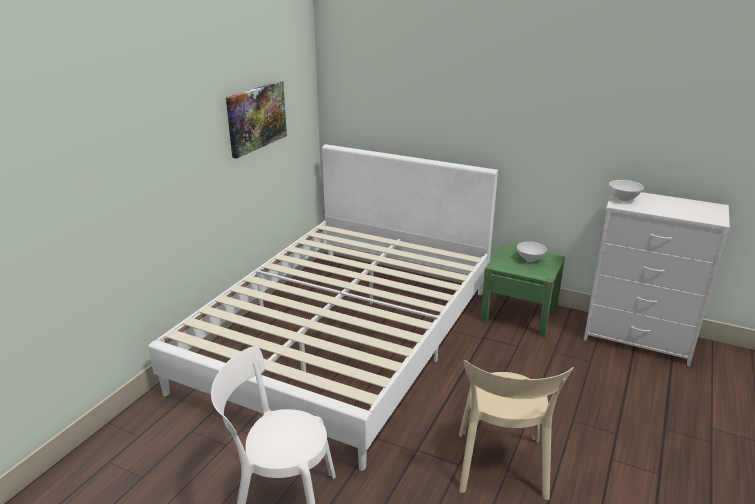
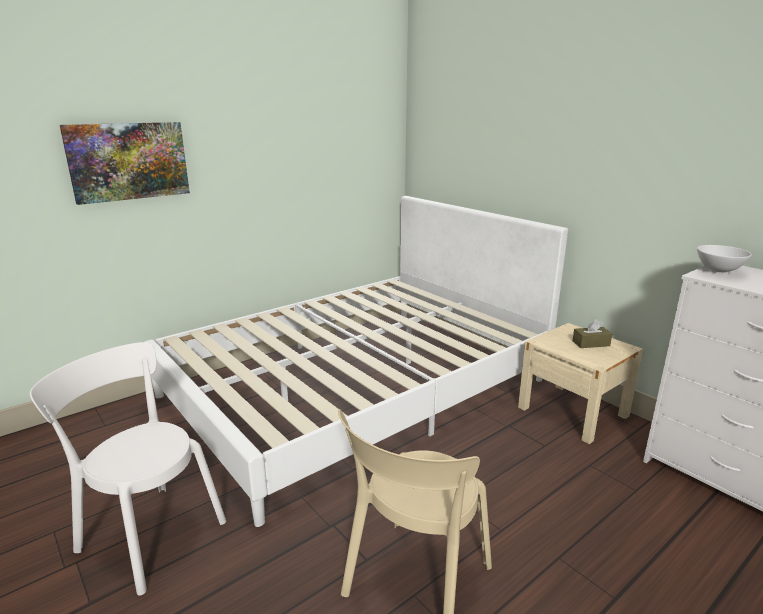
camera: 25 degrees right, 5 degrees down
(256, 117) = (315, 150): picture -> picture (128, 161)
(519, 314) = (572, 412): green nightstand -> beige nightstand
(530, 260) = (591, 343): white bowl -> brown tissue box

